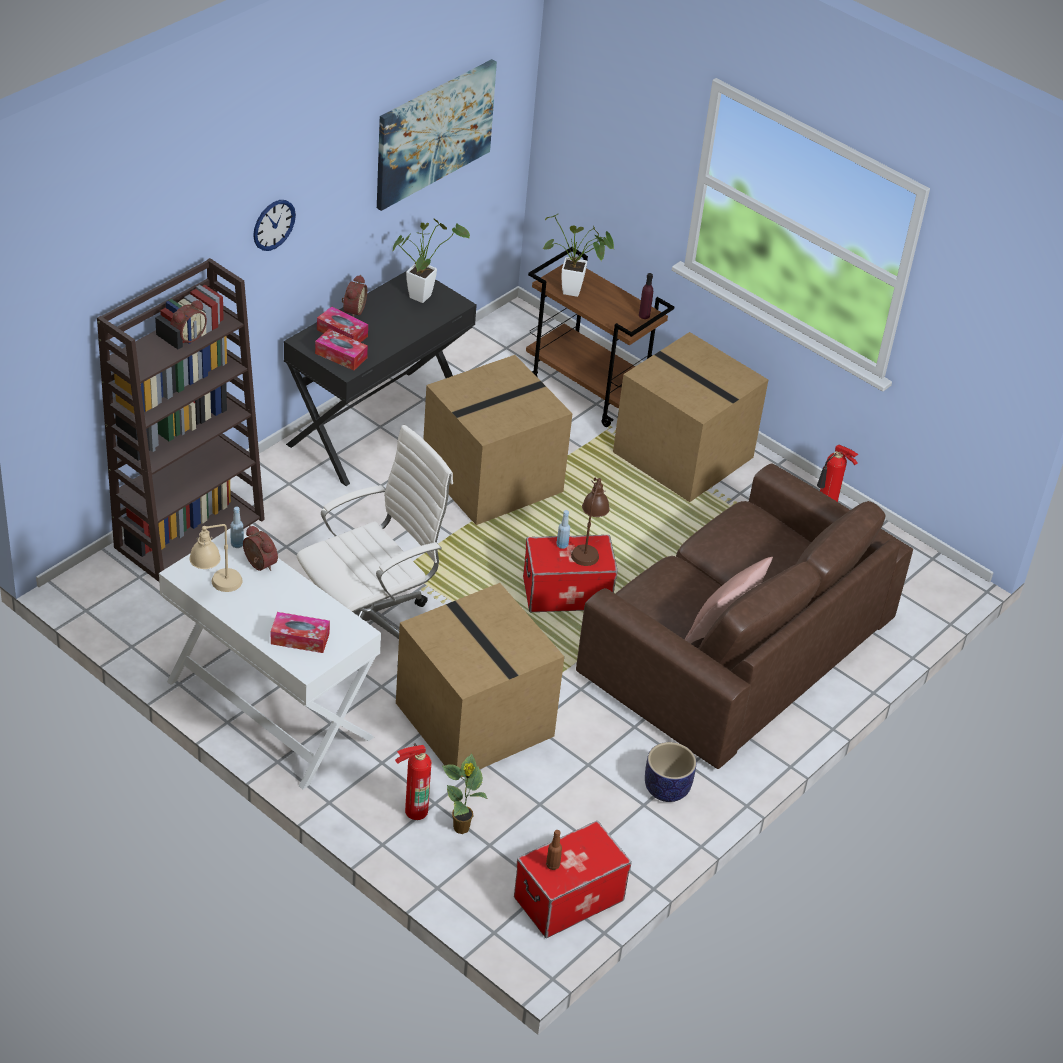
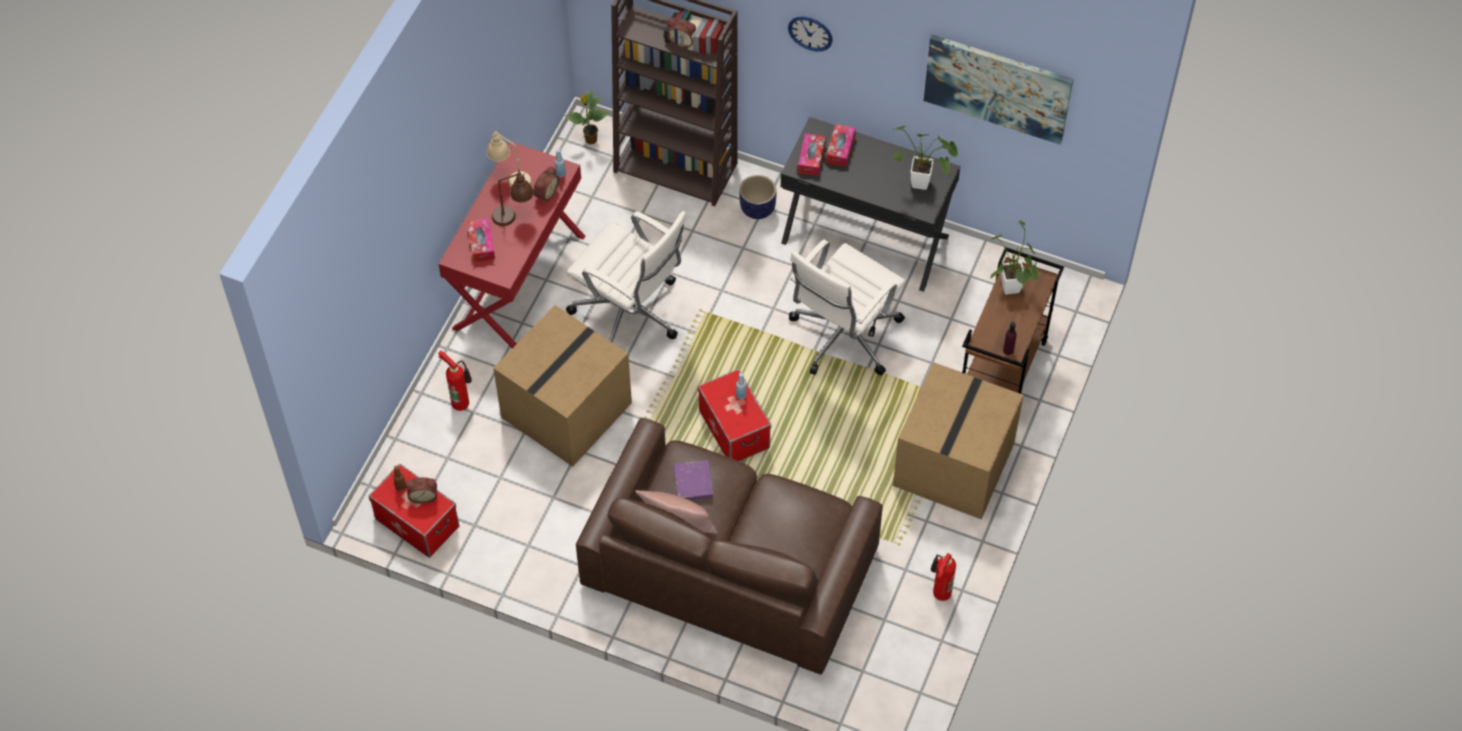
camera: 75 degrees right, 15 degrees up
(268, 709) = (518, 281): white desk -> red desk
(352, 310) = (874, 146): alarm clock -> alarm clock (423, 496)
(462, 828) = (455, 436): potted plant -> potted plant (590, 140)
(491, 479) = (843, 337): cardboard box -> white office chair
(587, 548) = (746, 413): brown table lamp -> brown table lamp (514, 215)
(666, 789) = (550, 556): planter -> planter (757, 209)
(674, 598) = (693, 482): none -> purple book

